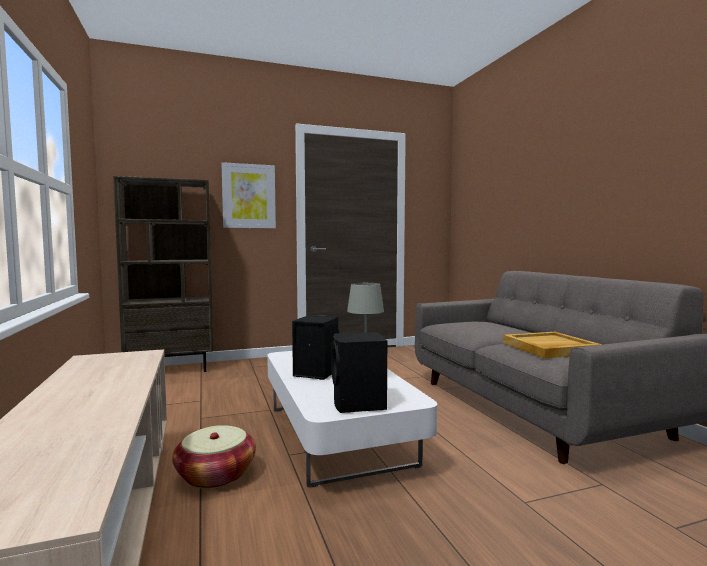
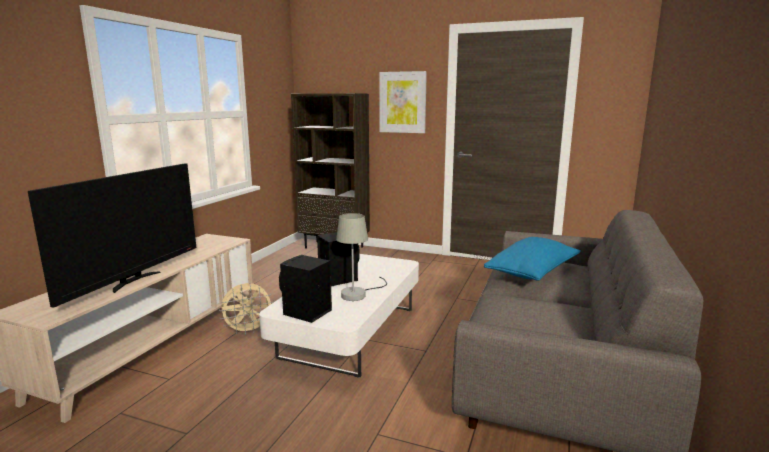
camera: 40 degrees right, 10 degrees up
(105, 420) = (134, 281): none -> television
(215, 475) = (248, 331): basket -> beige fan
(481, 328) = (532, 273): none -> blue pillow
(549, 348) = (525, 314): beige tray -> none

